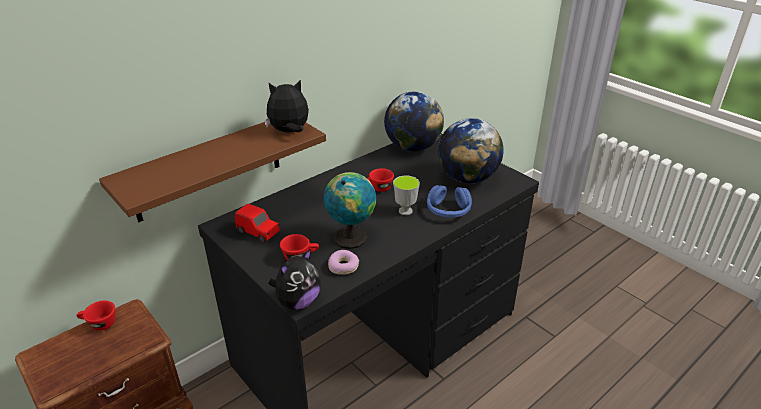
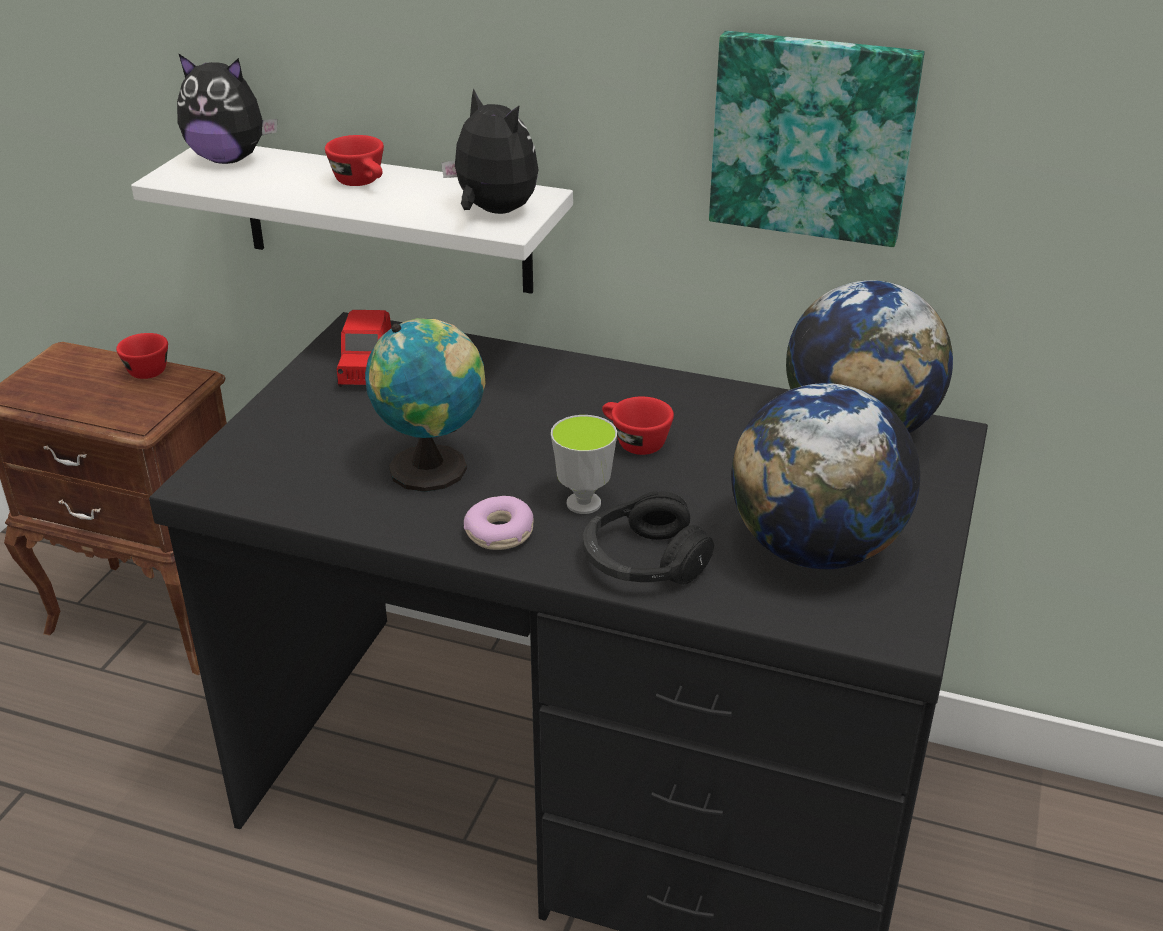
camera: 60 degrees right, 0 degrees up
(208, 167) = (385, 217): brown shelf -> white shelf
(298, 301) = (199, 480): plush toy -> plush toy (229, 159)
(300, 256) = (328, 437): red cup -> red cup (362, 183)
(343, 266) = (331, 493): donut -> donut (500, 533)
(369, 52) = (813, 136): none -> picture
(448, 210) = (643, 561): blue headphones -> black headphones

